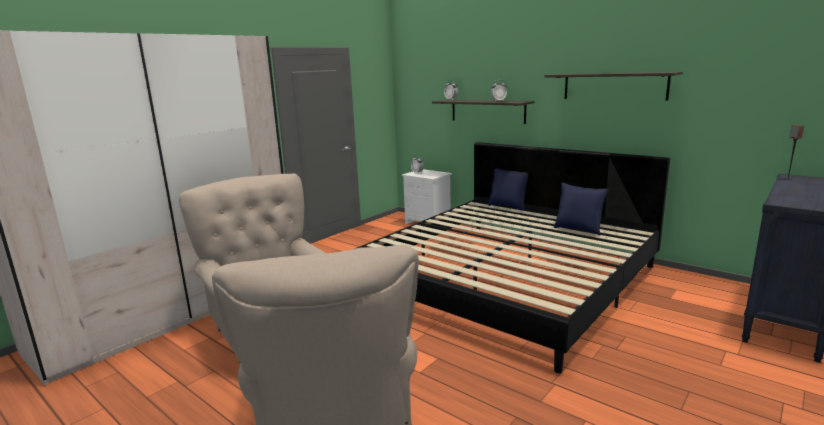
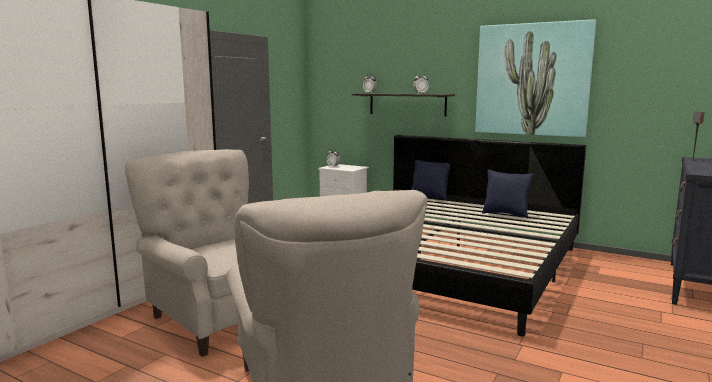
camera: 10 degrees left, 5 degrees down
(614, 86) = (532, 79): shelf -> picture

